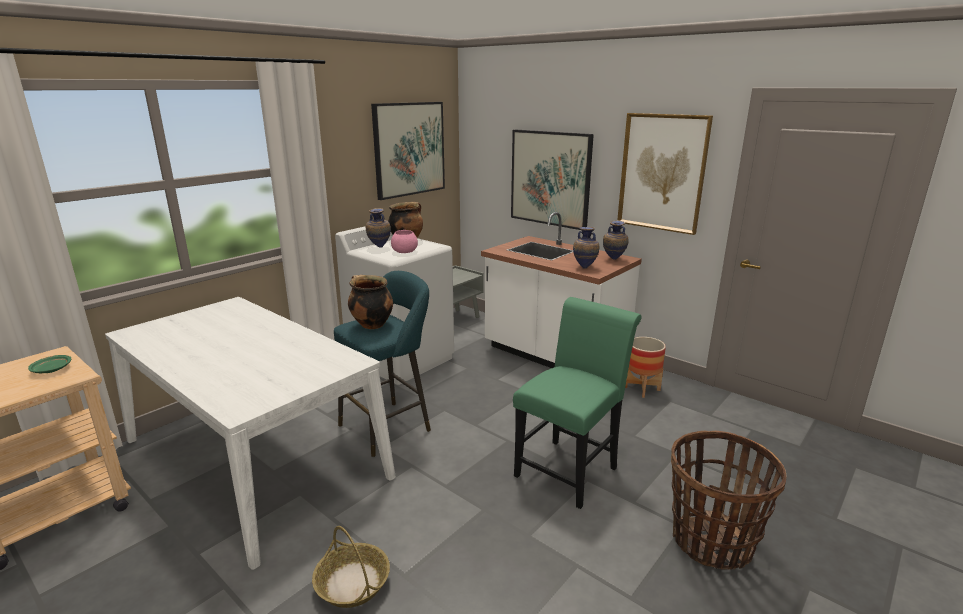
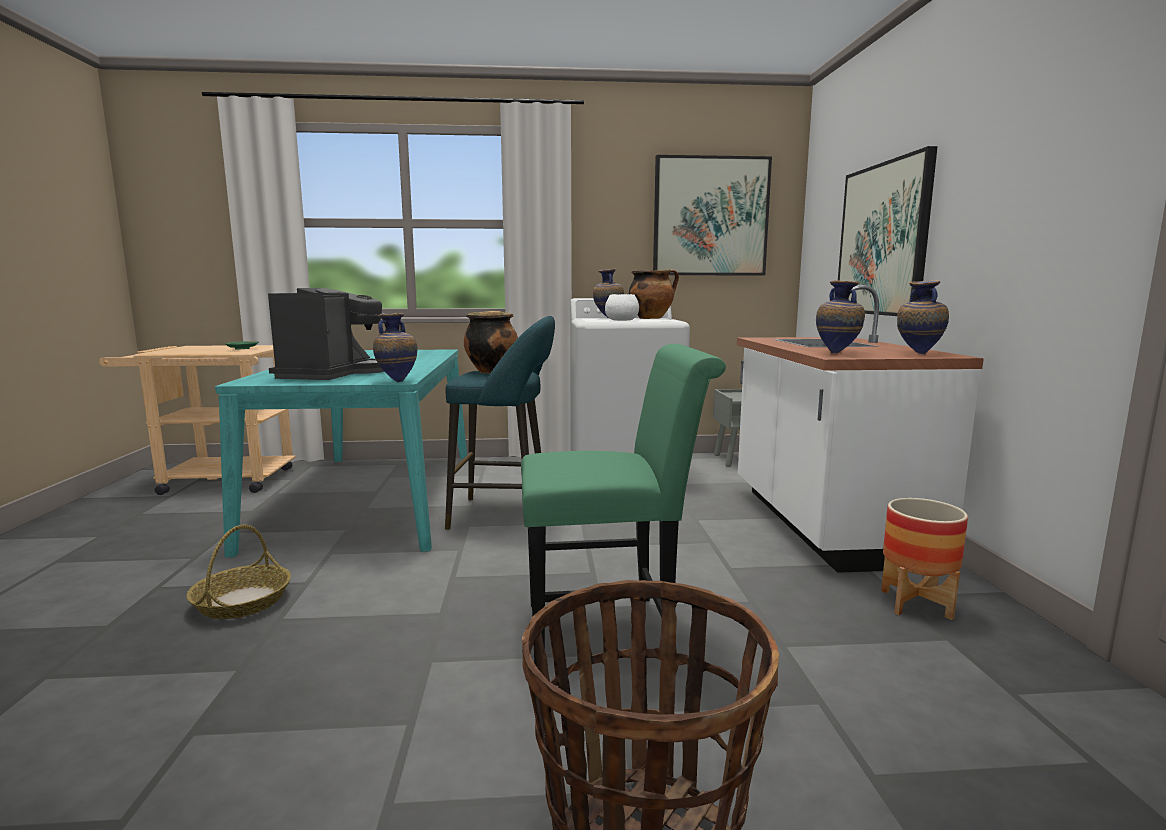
camera: 45 degrees right, 10 degrees down
(254, 458) = (373, 496): white dining table -> turquoise dining table
(270, 372) = (332, 374): none -> coffee machine
(359, 363) = (397, 381): none -> vase
(404, 251) = (622, 320): pink bowl -> white bowl
(662, 172) = (1031, 181): picture -> none

